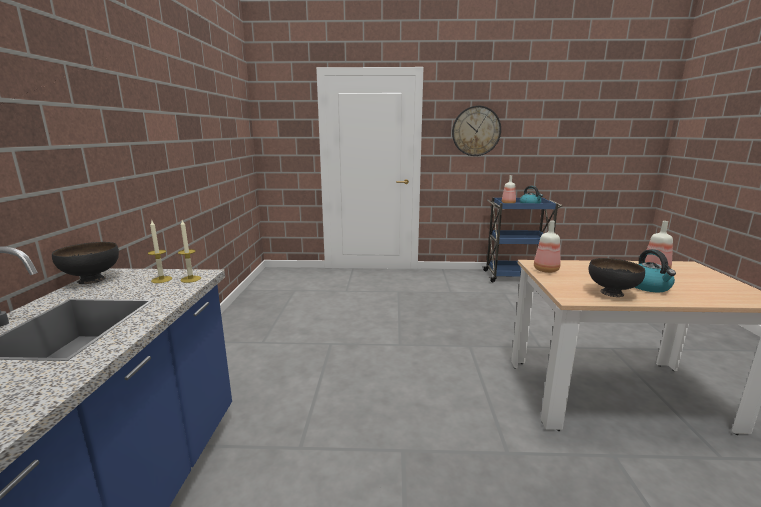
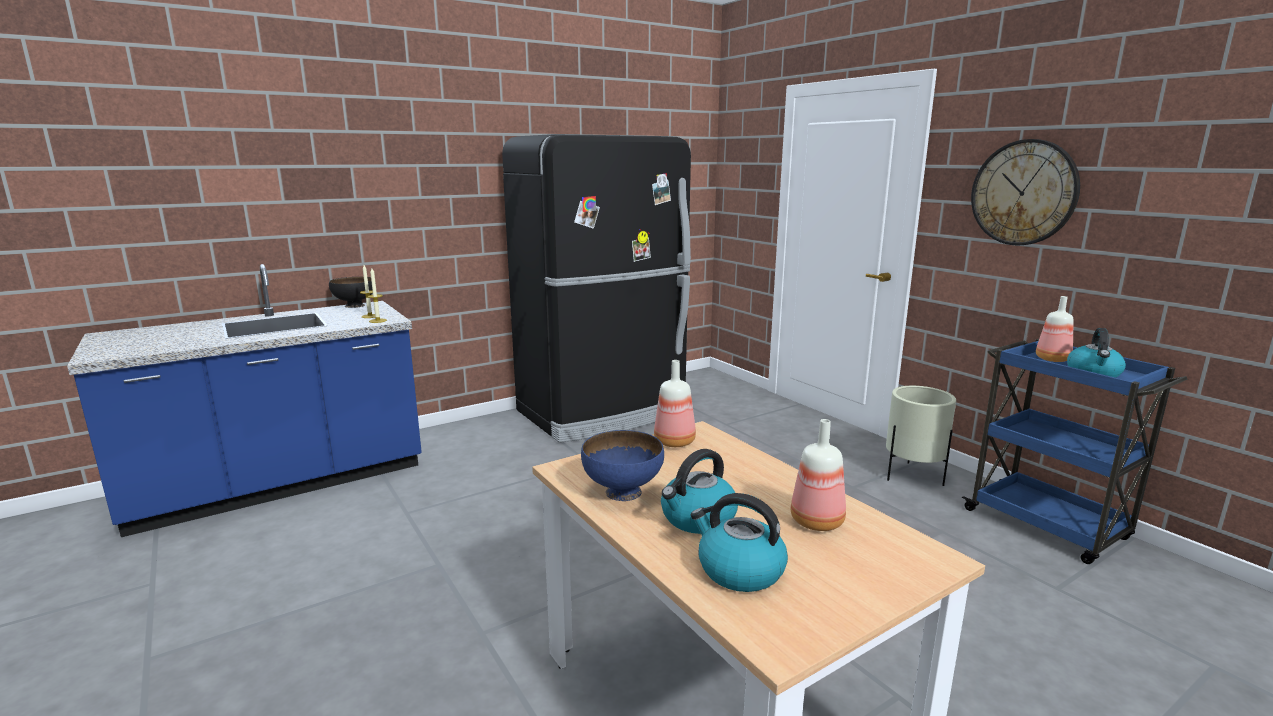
camera: 55 degrees right, 0 degrees up
(267, 314) = (604, 412): none -> black fridge
(454, 278) = (912, 476): none -> beige planter
(611, 293) = (622, 492): black bowl -> blue bowl
(705, 292) = (739, 570): none -> kettle

